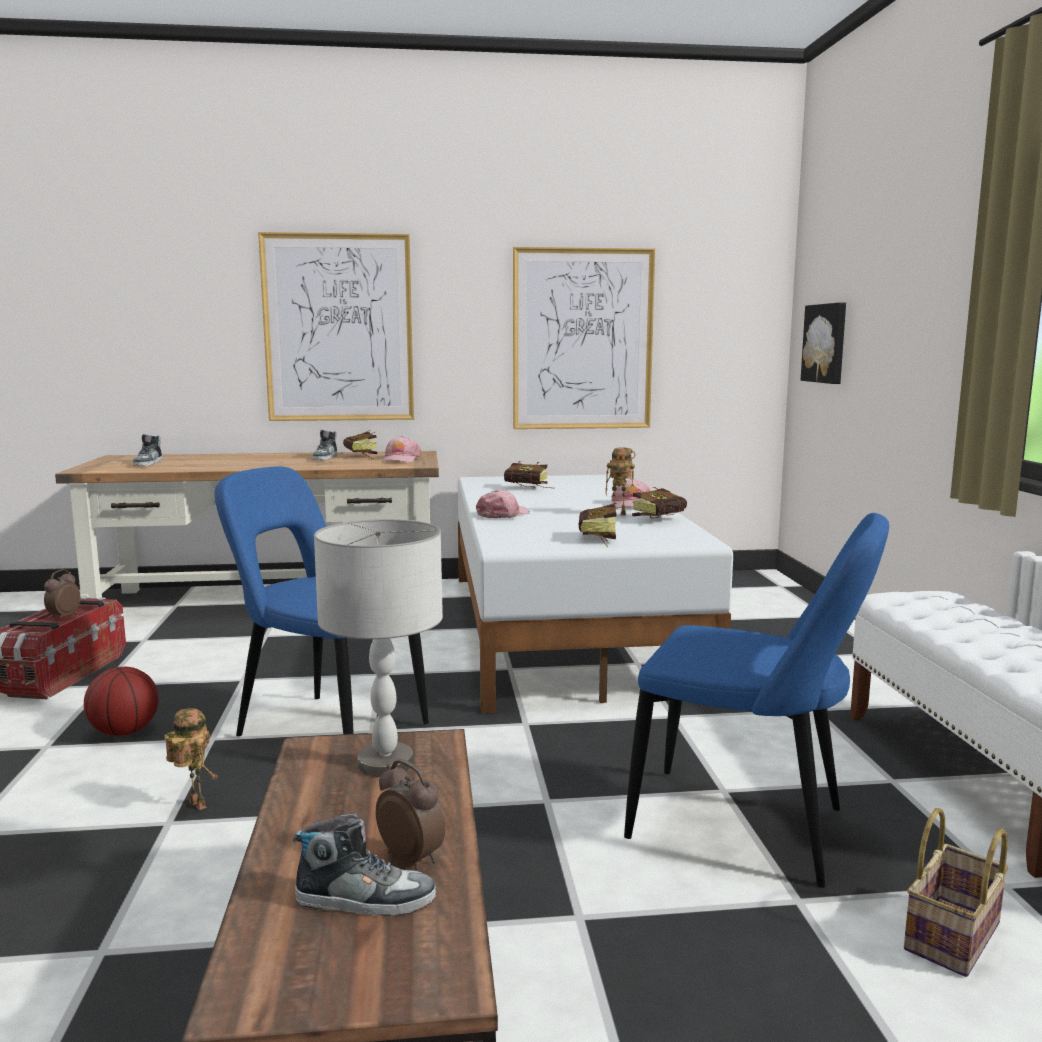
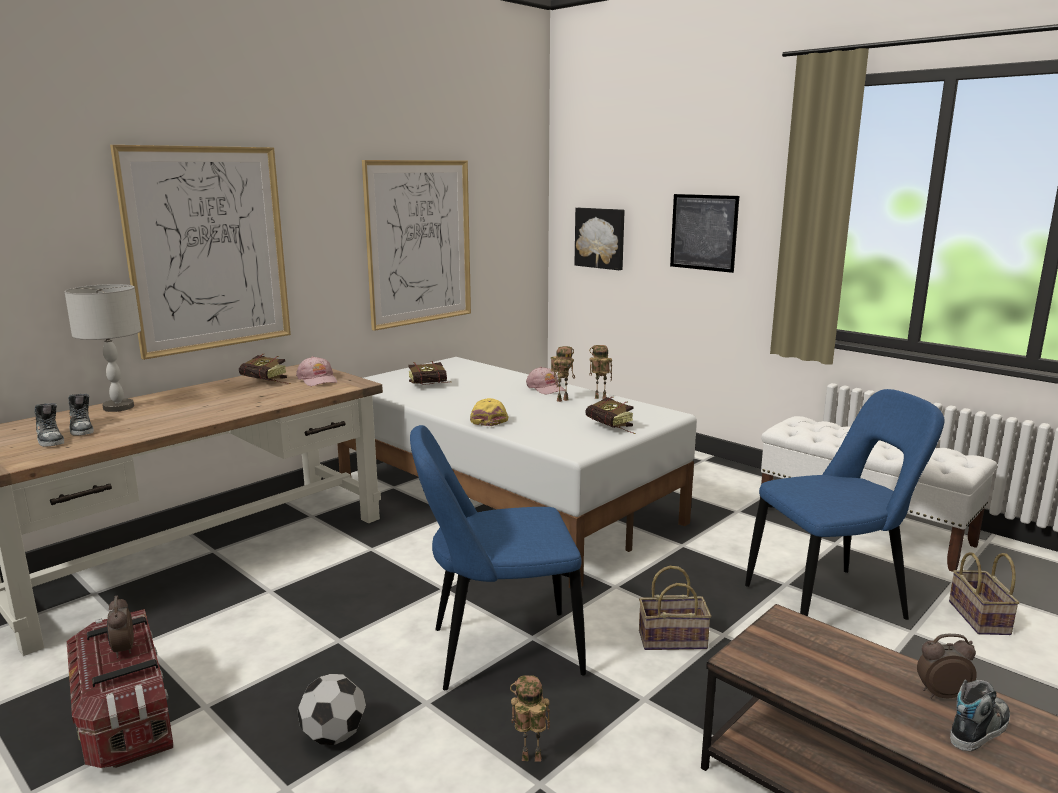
camera: 40 degrees left, 5 degrees up
(124, 732) = (334, 736): basketball -> football
(325, 458) = (236, 391): shoe -> shoe (82, 428)
(385, 763) = (798, 647): grey table lamp -> grey table lamp (118, 407)
(488, 783) = (674, 639): none -> basket
(503, 515) = (488, 419): pink cap -> yellow cap
(662, 519) = (599, 398): book -> toy robot
(912, 324) = (703, 232): none -> picture

